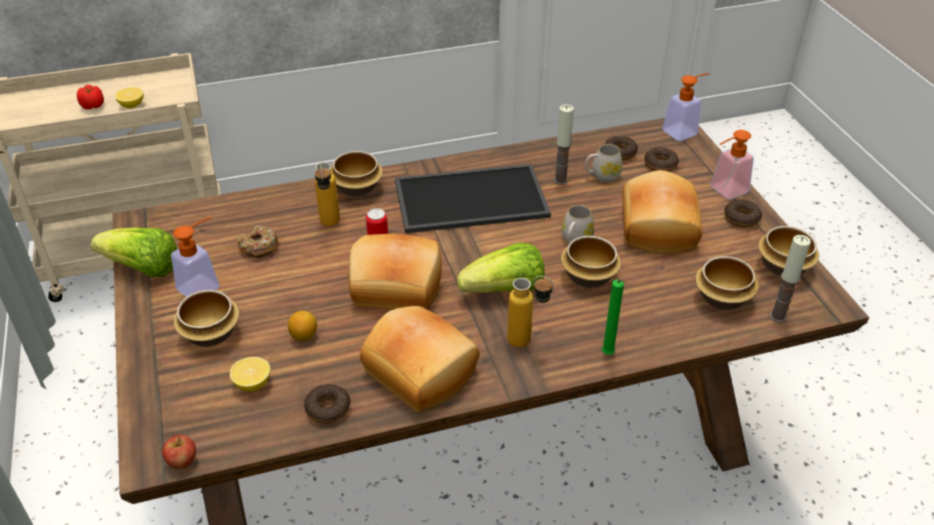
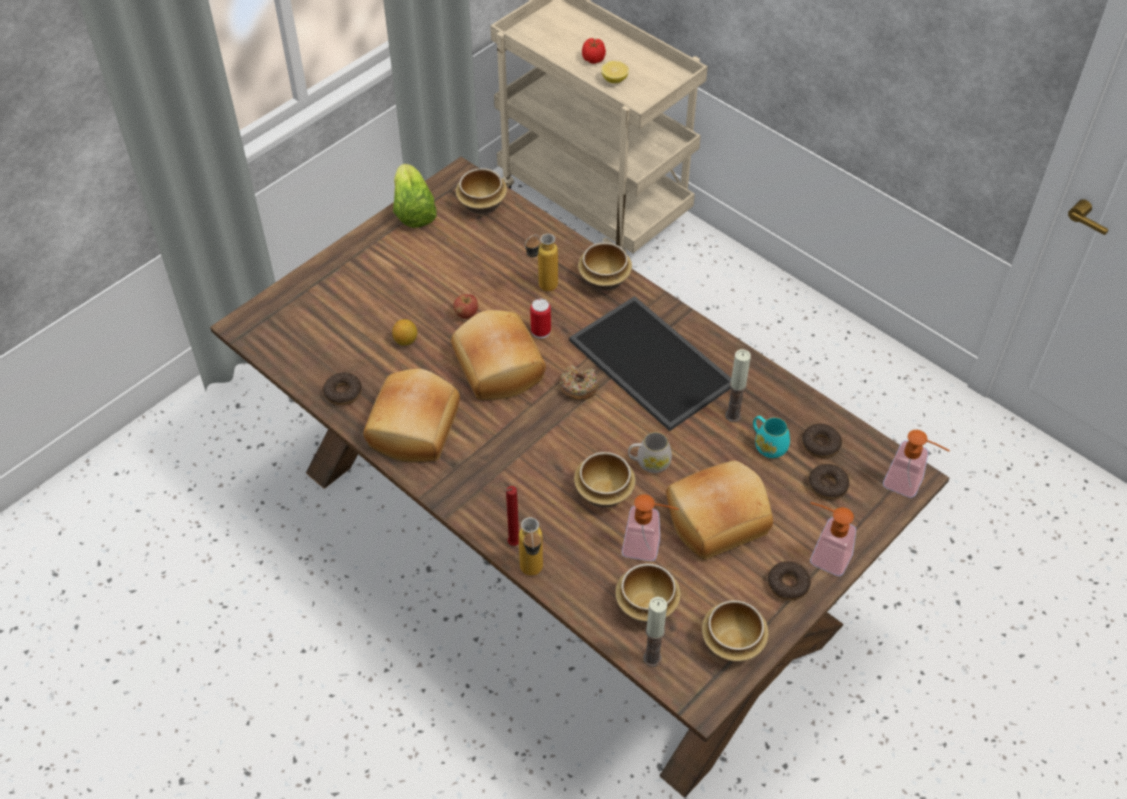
camera: 60 degrees right, 10 degrees up
(182, 461) = (251, 341): apple -> apple (466, 314)
(204, 285) = (420, 254): soap dispenser -> soap dispenser (648, 547)
(212, 333) = (374, 288): bowl -> bowl (483, 205)
(252, 383) = (340, 338): lemon -> none
(259, 247) = (484, 260): donut -> donut (578, 387)
(505, 290) = (545, 441): lettuce -> none
(528, 343) = (490, 483): bottle -> bottle (532, 575)
(602, 176) = (767, 445): white mug -> turquoise mug
(608, 355) = (512, 544): green candle -> red candle

